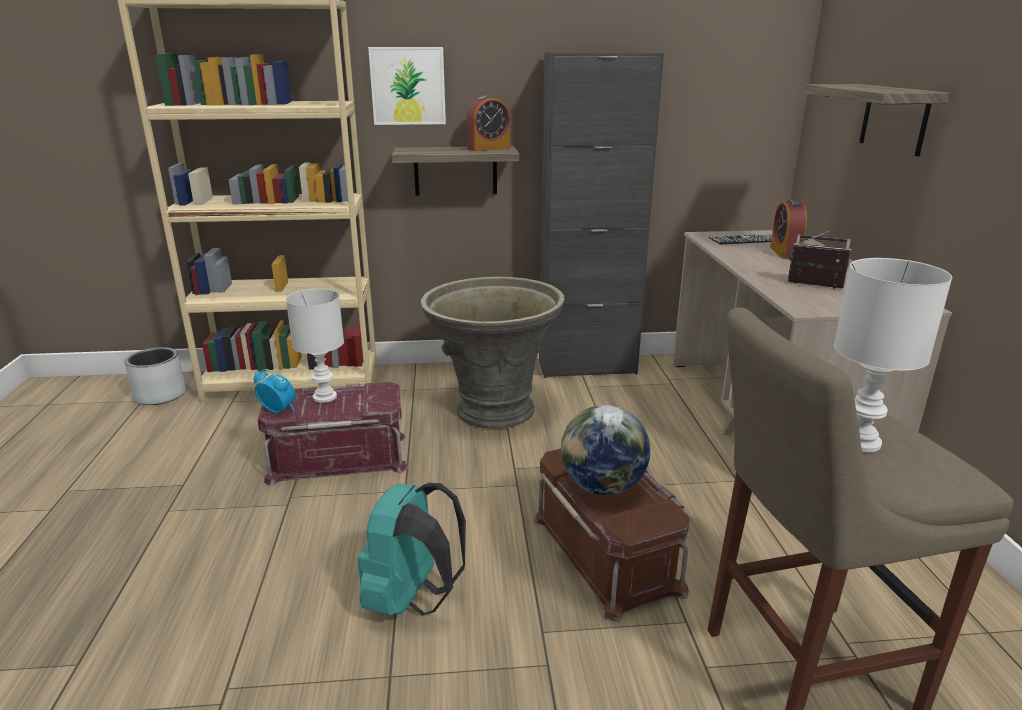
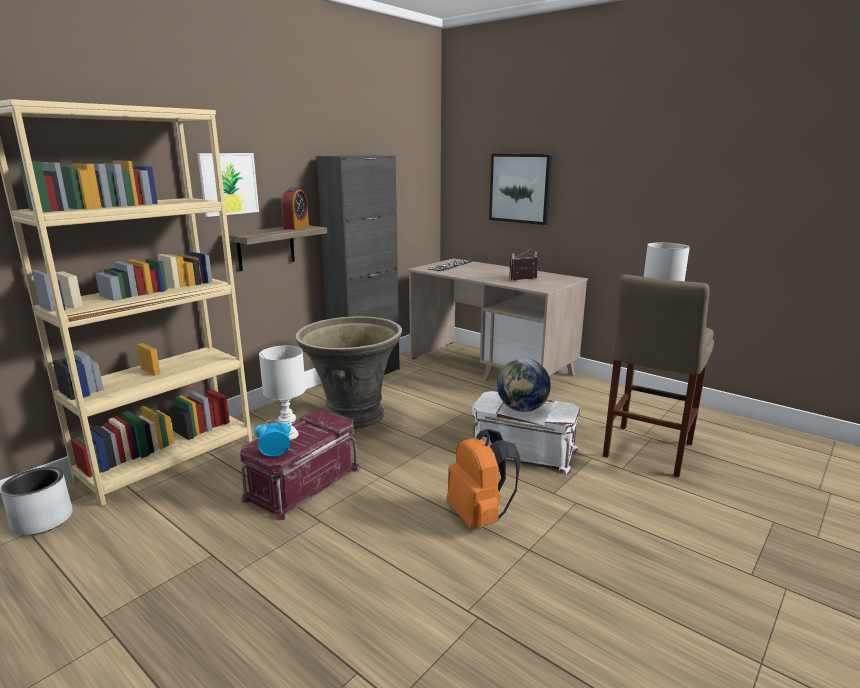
camera: 45 degrees left, 5 degrees down
(412, 599) = (480, 517): turquoise backpack -> orange backpack
(607, 552) = (523, 450): brown storage box -> white storage box
(785, 252) = (477, 269): alarm clock -> none
(894, 119) = (520, 188): shelf -> picture

